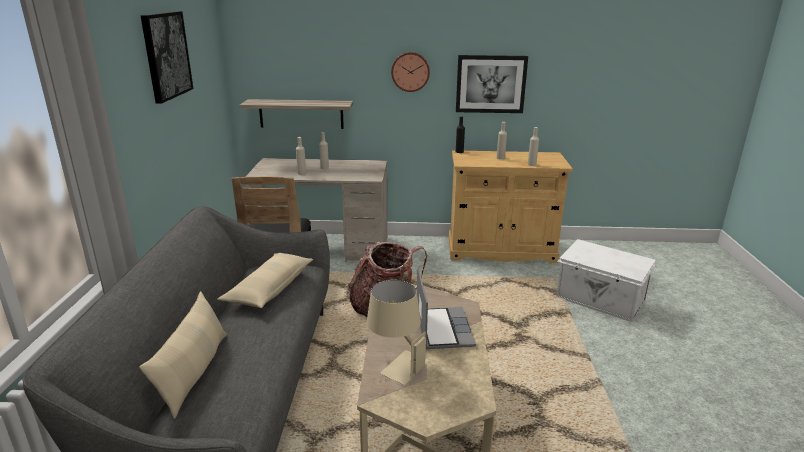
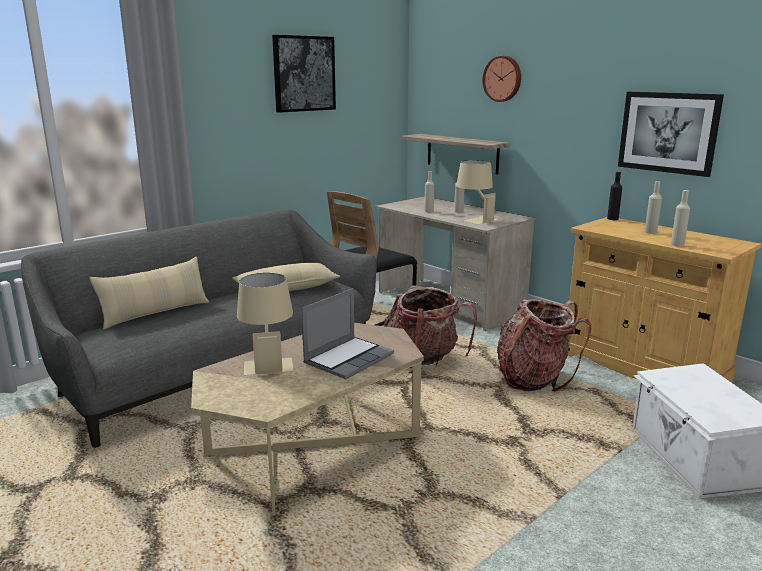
camera: 45 degrees right, 5 degrees down
(351, 172) = (474, 219): none -> beige table lamp
(410, 71) = (571, 111): wall clock -> wall clock (503, 79)
(465, 287) = (533, 379): none -> backpack

